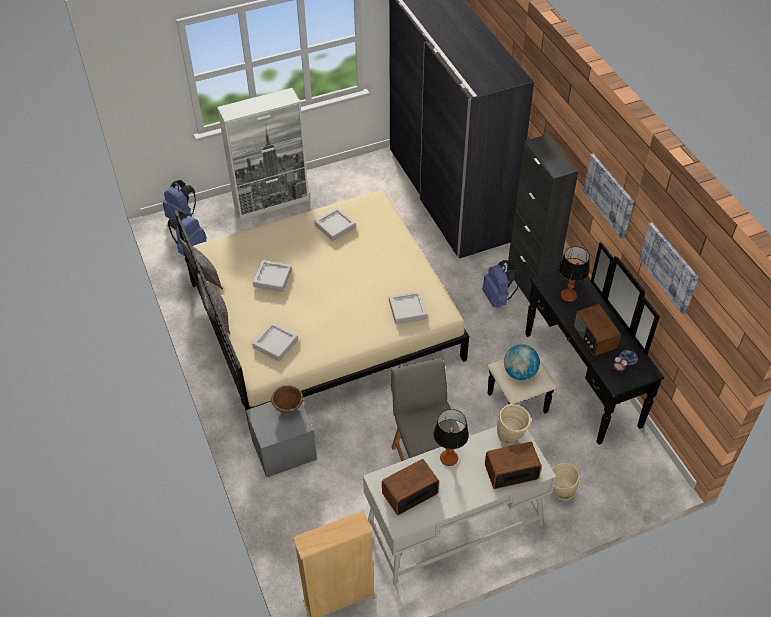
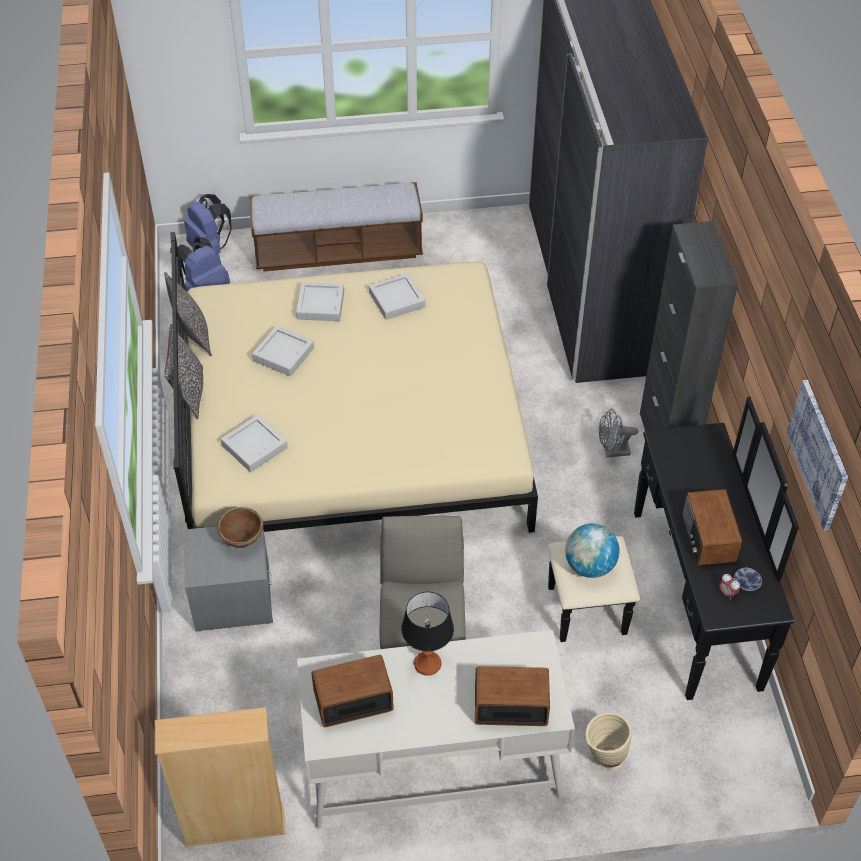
camera: 15 degrees right, 0 degrees up
(272, 202) = (338, 251): white cabinet -> bench
(407, 310) = (456, 439): grey tray -> grey tray (320, 305)
(498, 298) = (612, 452): blue backpack -> grey fan
(511, 437) = (529, 656): beige vase -> none
(568, 295) = (691, 467): table lamp -> none
(609, 195) = (768, 328): picture -> none

